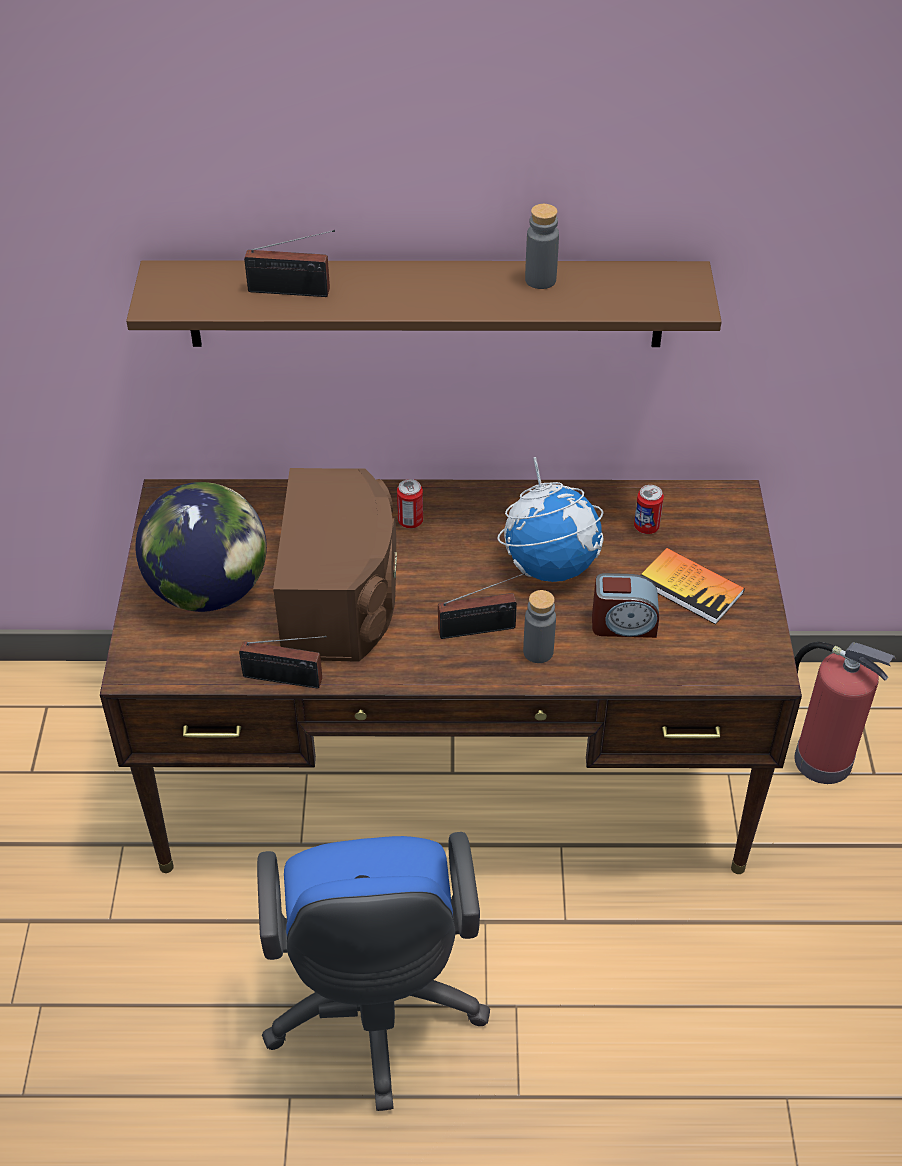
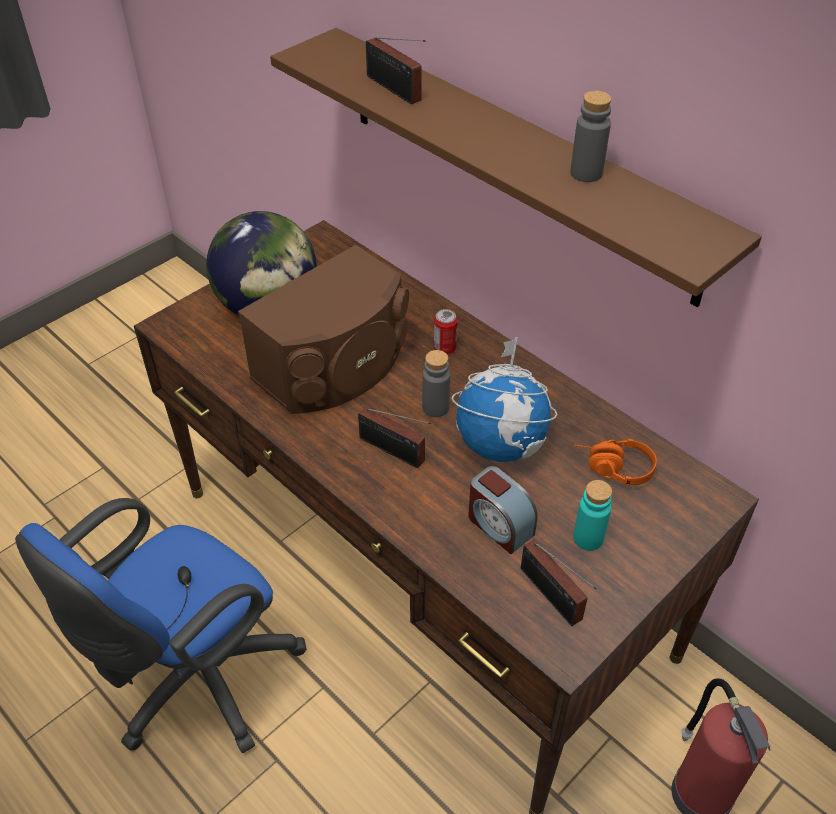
camera: 45 degrees right, 0 degrees up
(287, 679) = (236, 392): radio -> radio (553, 598)
(538, 652) = (411, 497): grey bottle -> grey bottle (435, 407)
(646, 527) = (612, 468): can -> orange headphones
(690, 587) = (588, 538): book -> turquoise bottle

